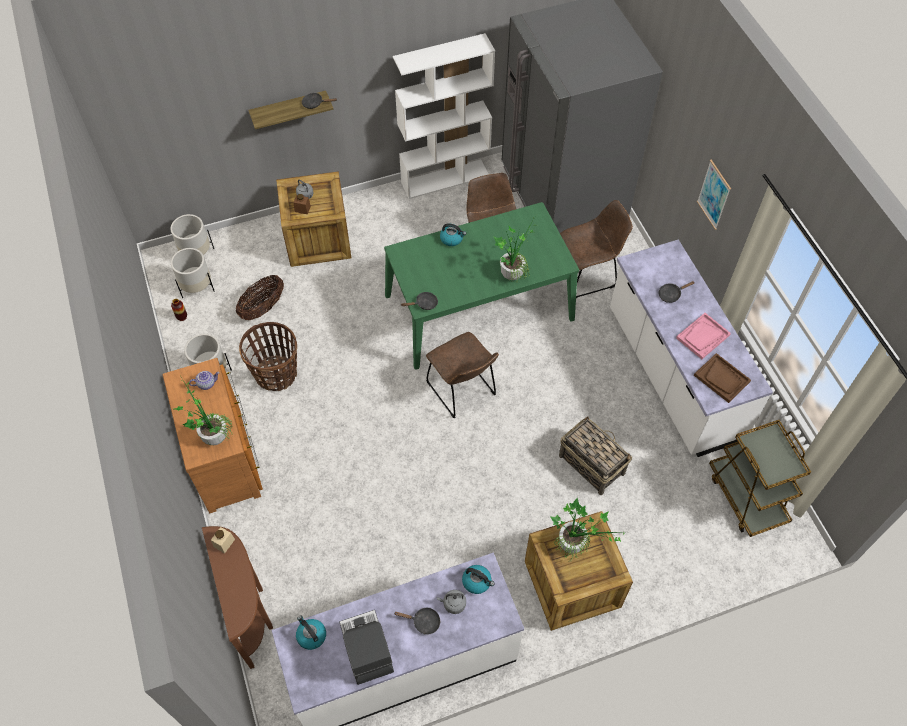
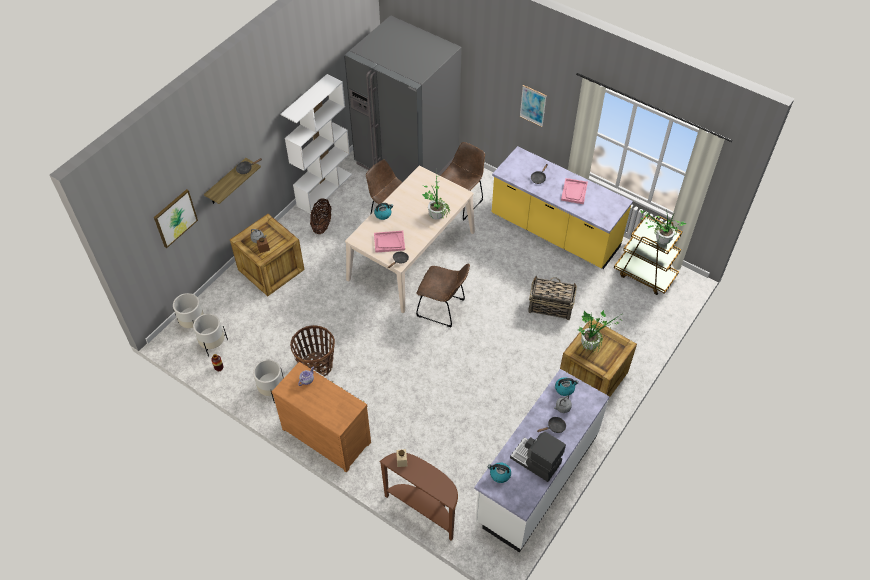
camera: 35 degrees left, 5 degrees down
(198, 121) = (175, 218): none -> picture
(211, 434) = (337, 406): potted plant -> potted plant (659, 240)
(263, 308) = (271, 331): basket -> basket (322, 224)
(431, 276) = (389, 242): none -> pink tray
(479, 307) = (411, 255): green dining table -> beige dining table
(672, 375) = (554, 232): white counter -> yellow counter
(722, 378) = (602, 208): brown tray -> none

